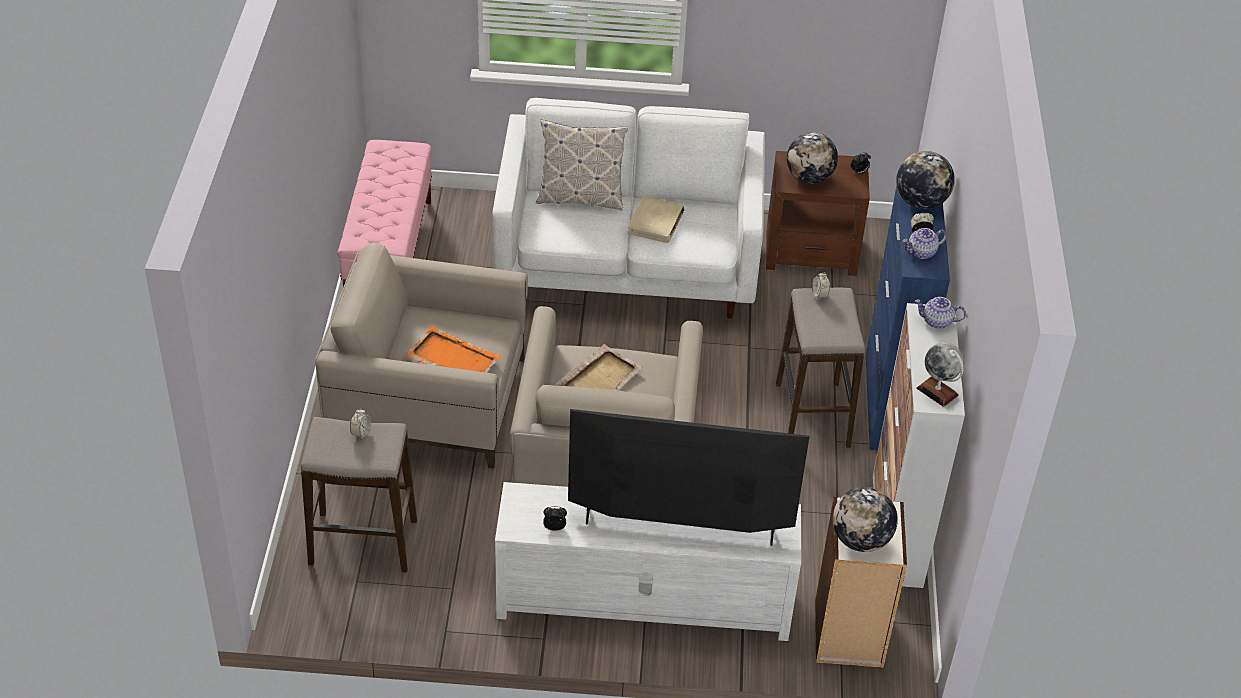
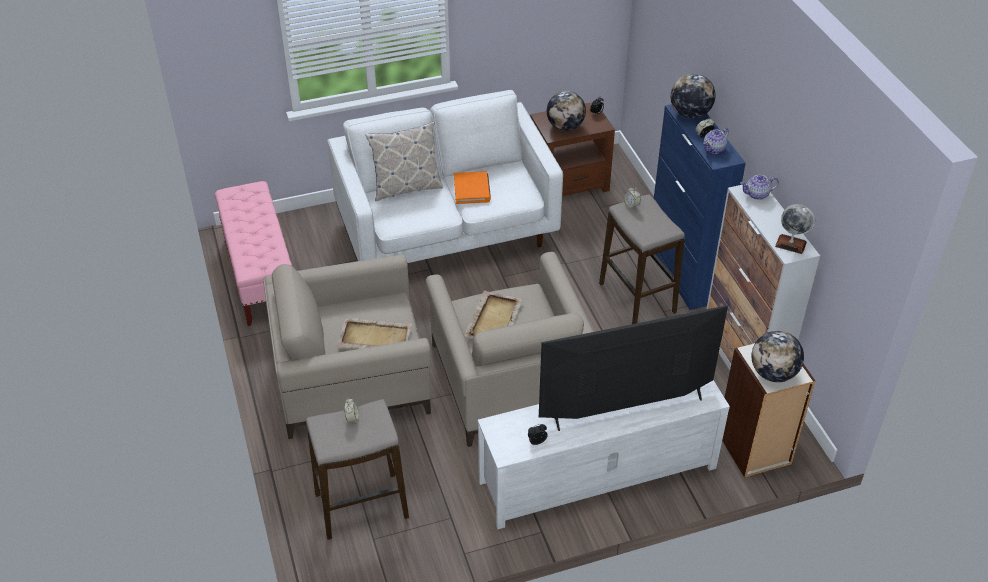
camera: 20 degrees left, 0 degrees up
(452, 358) = (374, 337): orange tray -> beige tray
(656, 222) = (472, 190): beige book -> orange book

